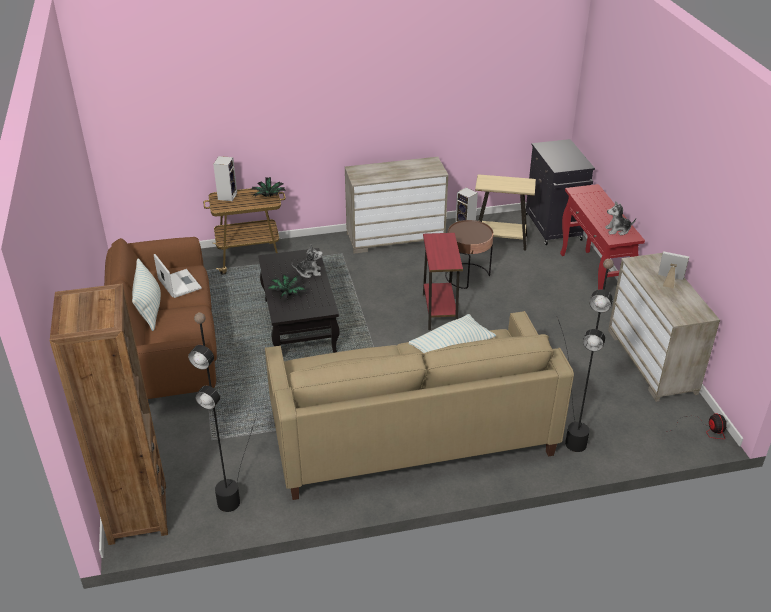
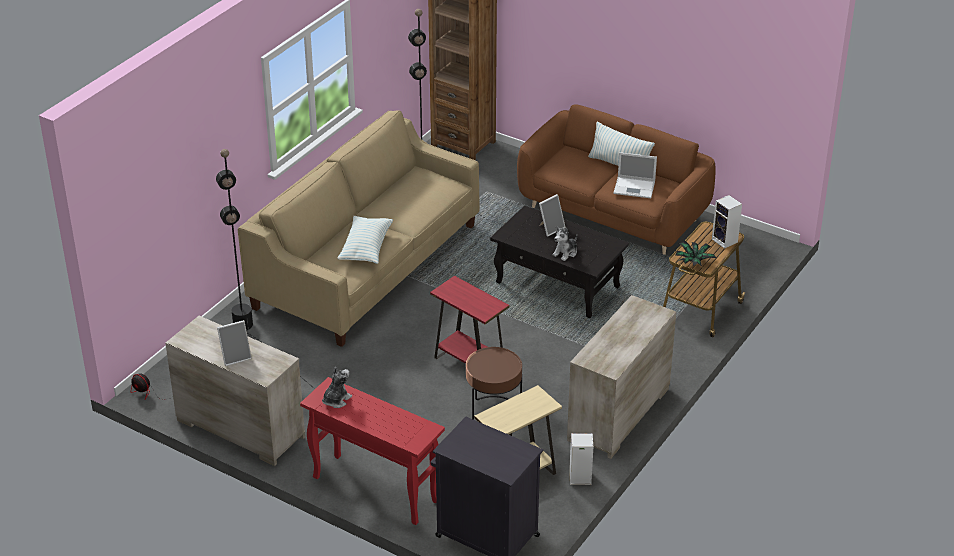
camera: 135 degrees right, 0 degrees up
(287, 294) = (550, 228): potted plant -> picture frame

